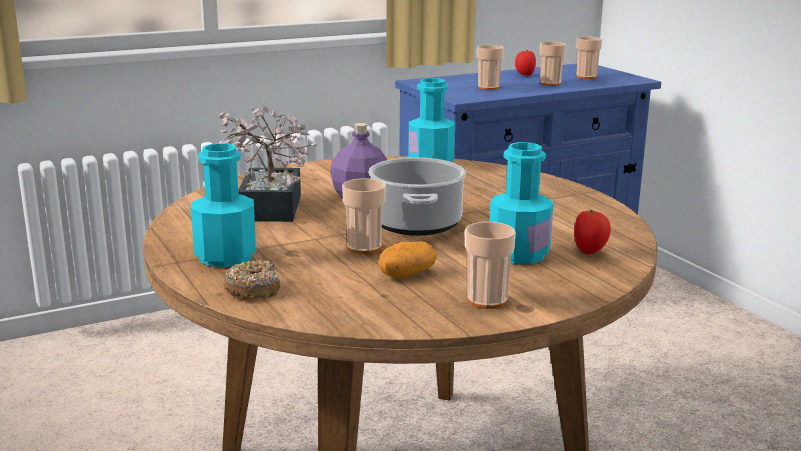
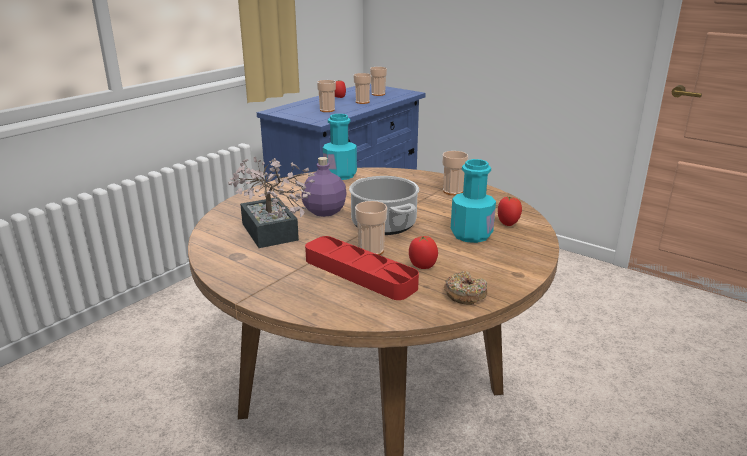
camera: 25 degrees left, 5 degrees up
(225, 257) = (283, 281): turquoise bottle -> none
(253, 289) = (335, 304): donut -> donut (465, 294)
(320, 266) = (359, 273): none -> red tray
(407, 274) = (422, 266): potato -> tomato
(487, 300) = (491, 274): cup -> cup (453, 191)

